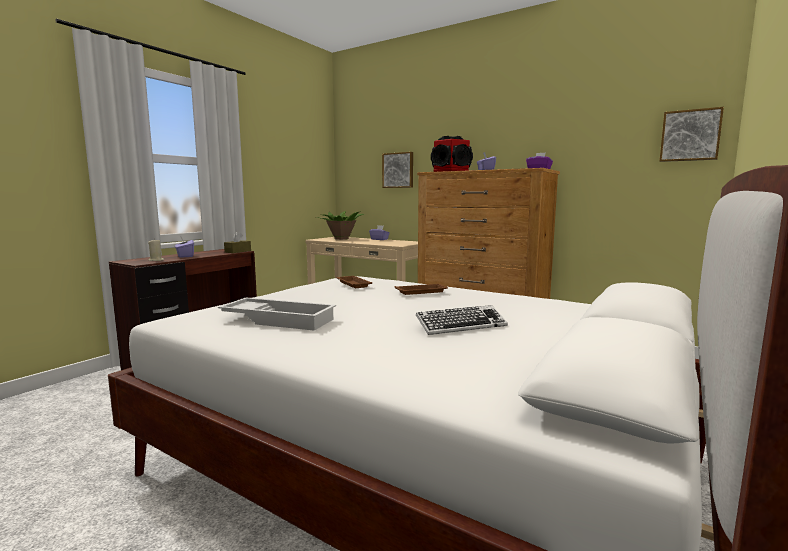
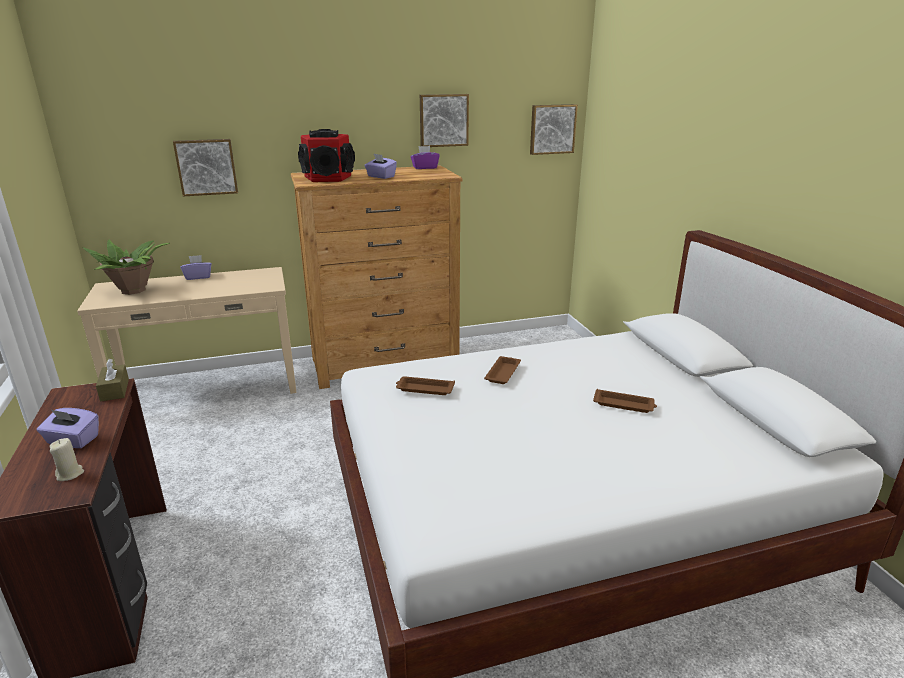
camera: 50 degrees left, 15 degrees up
(280, 319) = (513, 474): white tray -> none
(461, 325) = (624, 405): keyboard -> brown tray
(566, 132) = (443, 120): none -> picture

